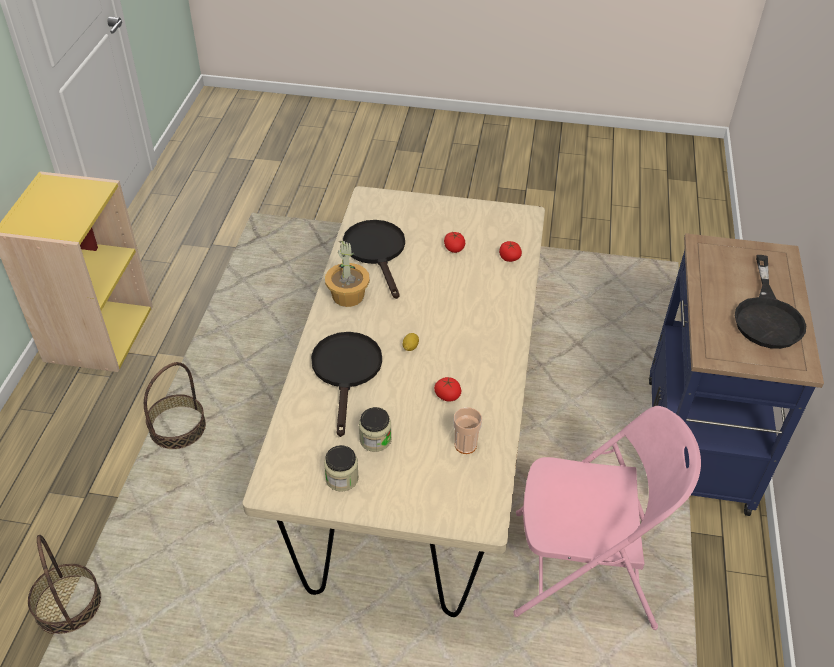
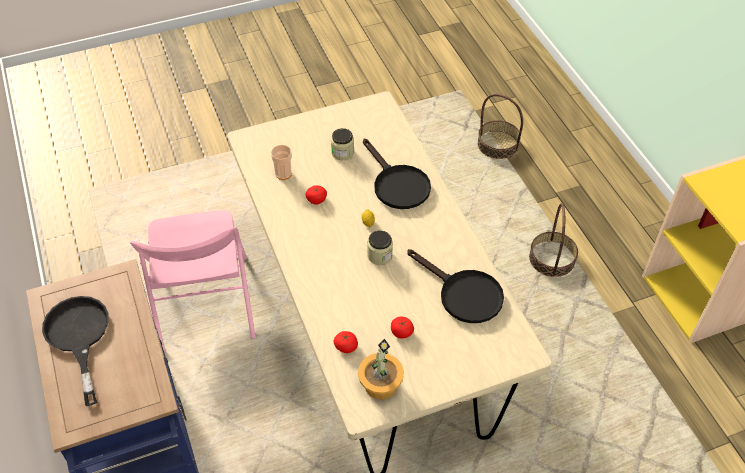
camera: 150 degrees right, 5 degrees up
(342, 478) = (345, 125): jar -> jar (380, 255)
(348, 296) = (448, 241): potted plant -> potted plant (380, 384)
(583, 569) = (204, 303): pink chair -> pink chair turned 75 degrees counterclockwise

